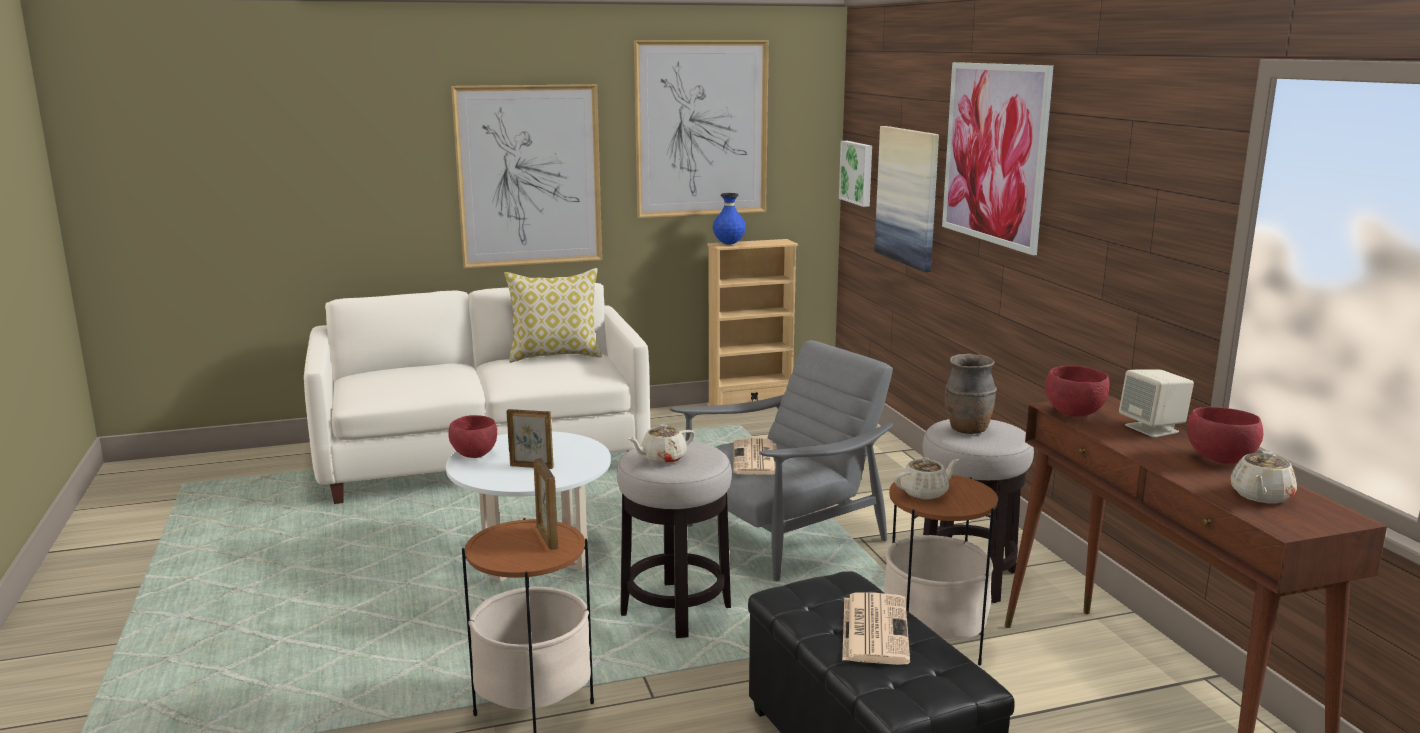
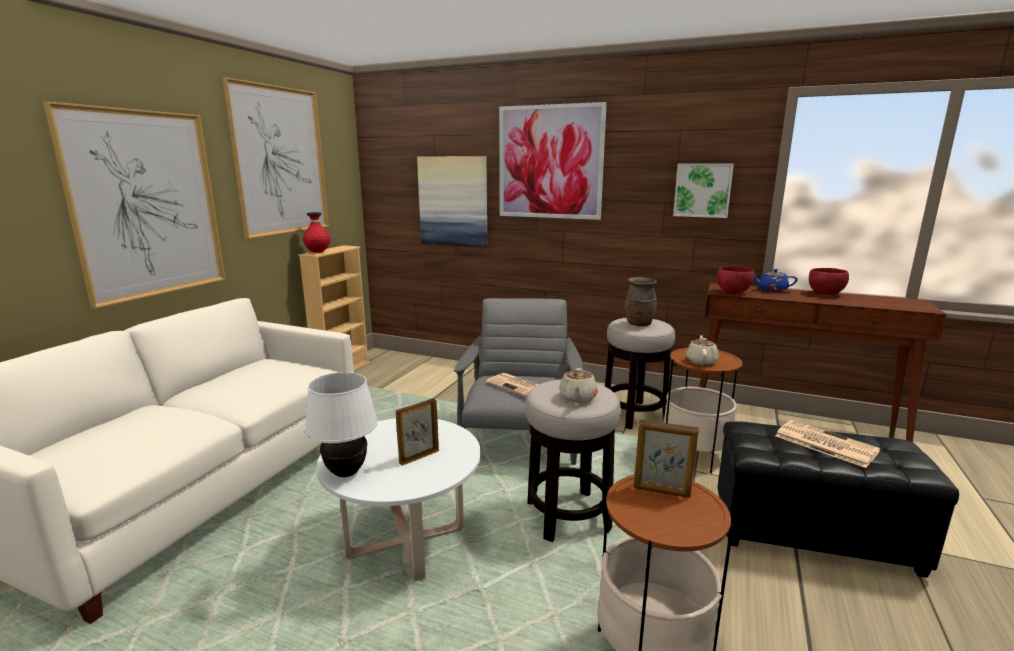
camera: 50 degrees left, 0 degrees up
(474, 455) = (346, 473): red bowl -> white table lamp
(555, 356) = (240, 369): pillow -> none
(729, 244) = (318, 252): blue vase -> red vase
(858, 172) = (386, 193): picture -> picture (702, 190)
(1152, 429) = (771, 290): beige speaker -> blue teapot
(1260, 496) = (881, 302): beige teapot -> none

